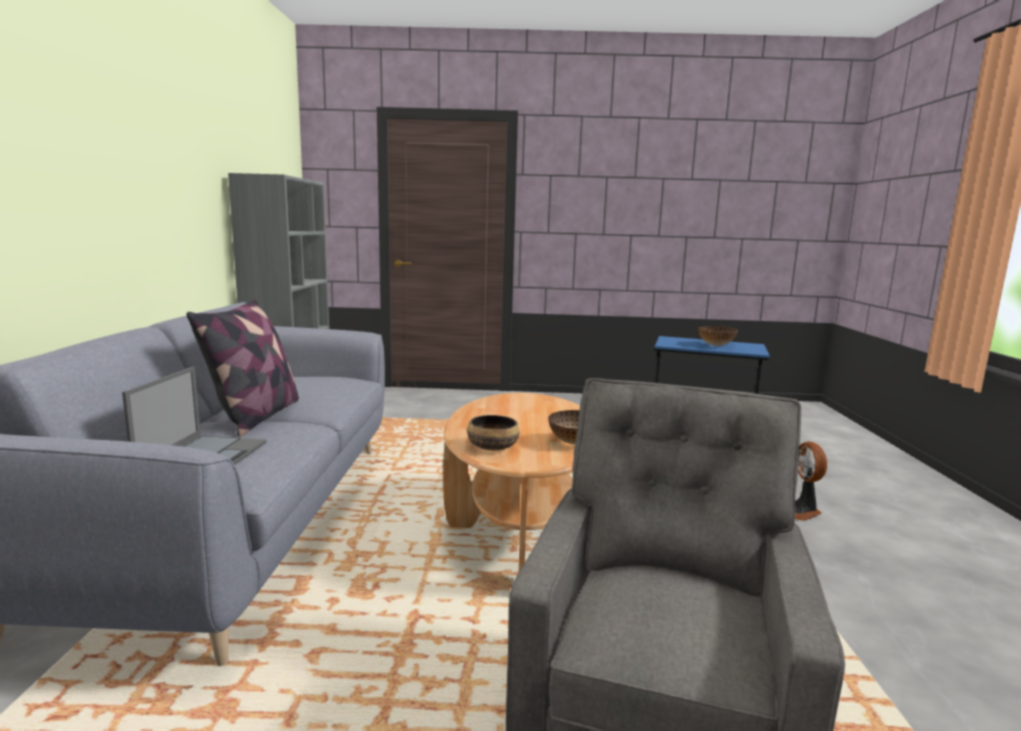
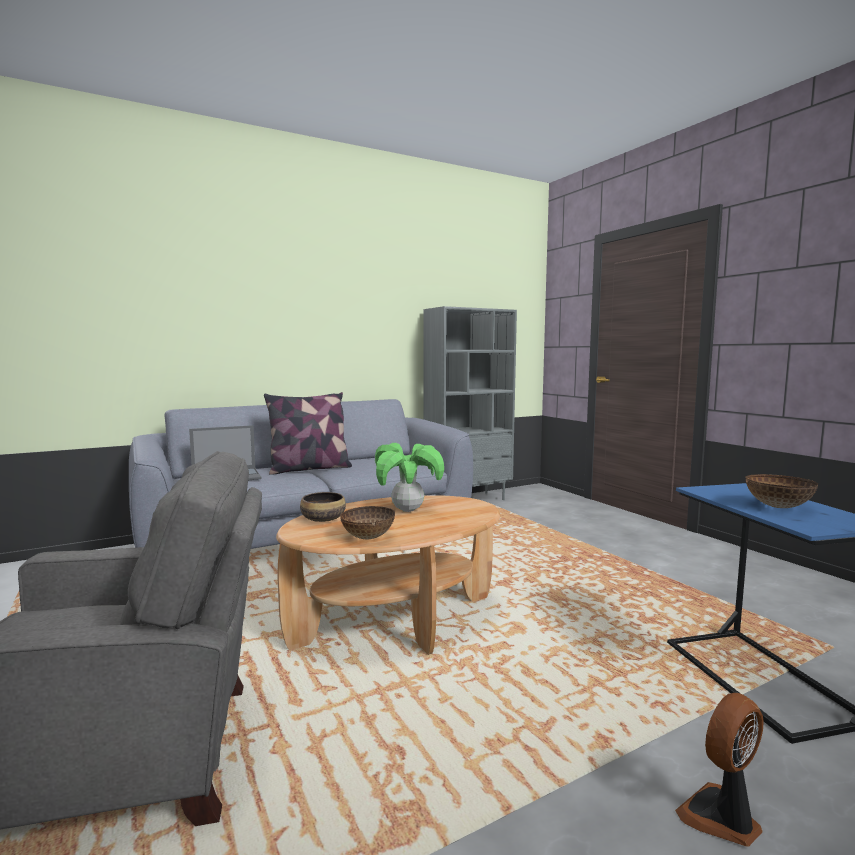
camera: 60 degrees right, 5 degrees down
(510, 416) = (407, 510): none -> potted plant

